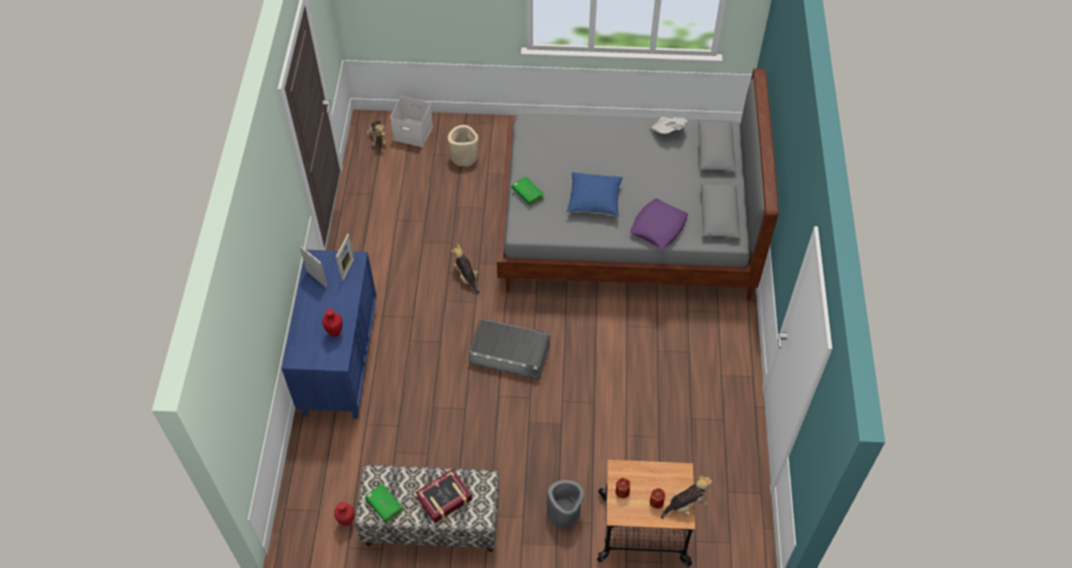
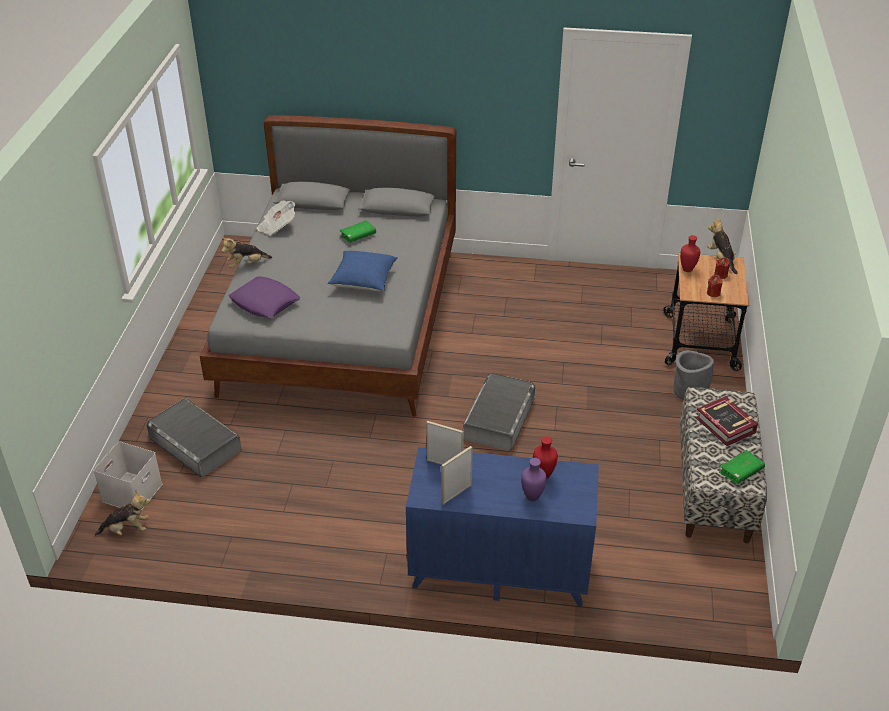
camera: 85 degrees left, 15 degrees down
(312, 327) = (533, 497): none -> purple vase
(346, 522) = (723, 560): red vase -> red vase (688, 270)
(464, 157) = (195, 444): beige planter -> grey storage box
(466, 277) = (388, 449): plush toy -> plush toy (246, 264)
(527, 194) = (342, 326): green book -> green book (358, 236)
(658, 227) = (407, 244): purple pillow -> purple pillow (265, 302)

